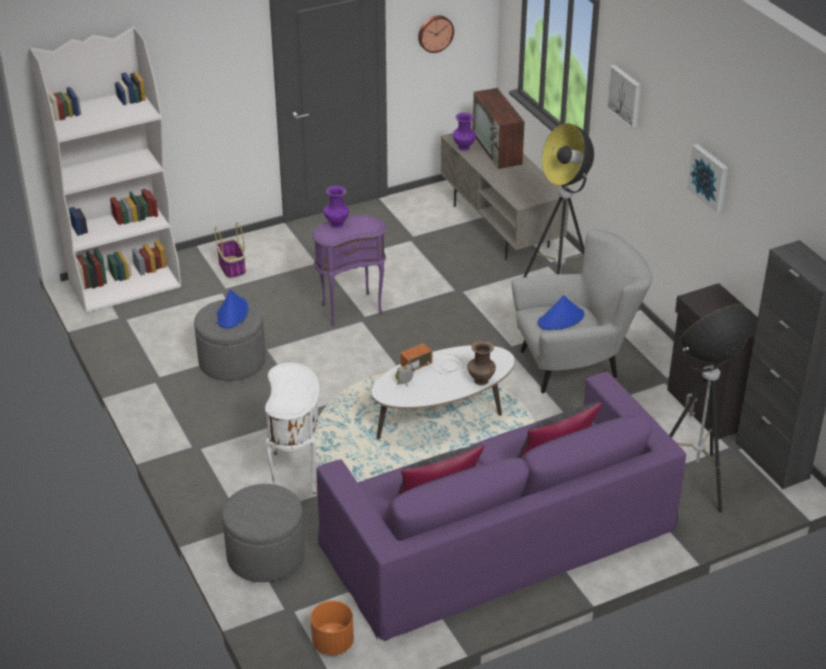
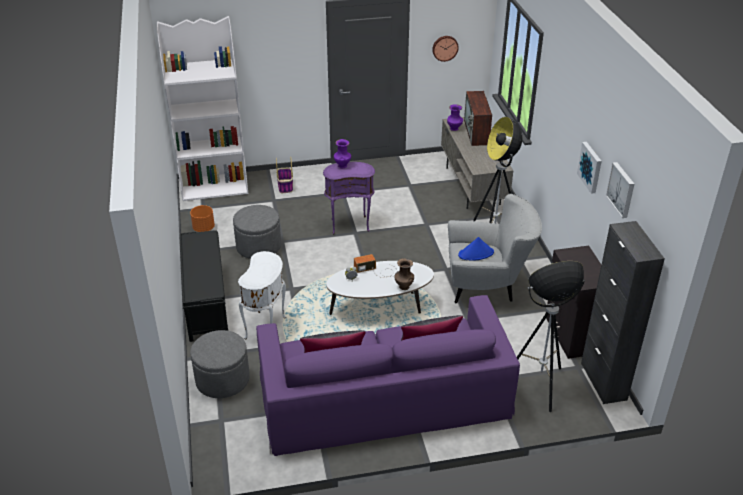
camera: 15 degrees right, 0 degrees up
(191, 452) = (206, 301): none -> black bench
(232, 313) = (259, 214): blue hat -> none
(332, 643) = (239, 450): orange planter -> orange planter (203, 228)
(625, 96) = (551, 102): picture -> picture (622, 189)

